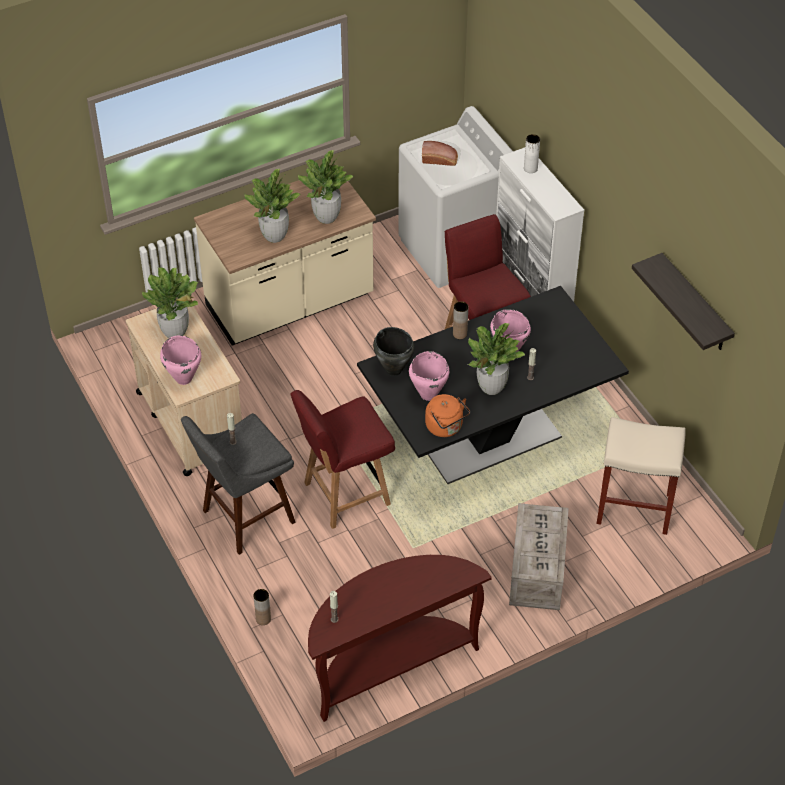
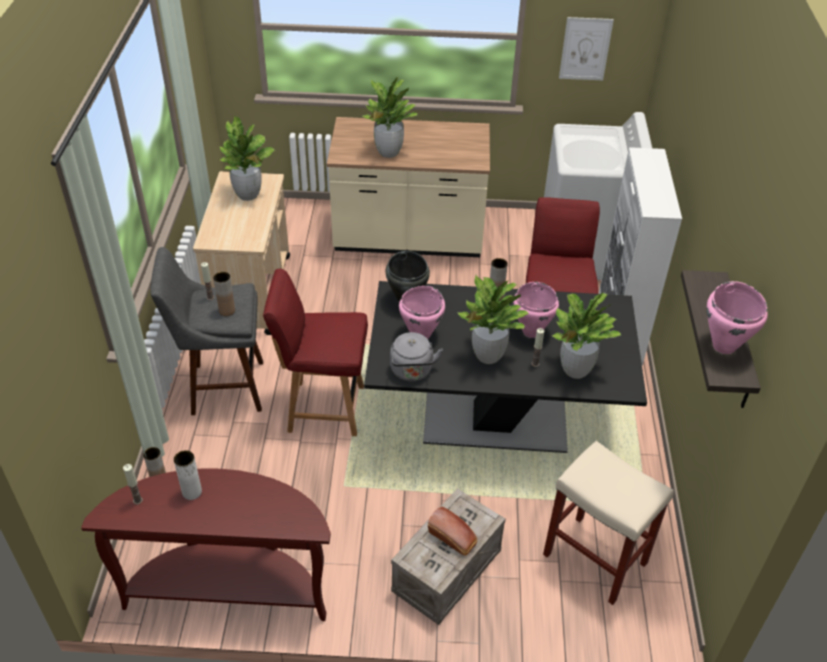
camera: 30 degrees right, 5 degrees down
(184, 378) = (220, 231): pink cooking pot -> pink cooking pot (724, 345)
(258, 446) = (227, 311): none -> brown vase
(326, 217) = (445, 155): potted plant -> potted plant (575, 370)
(404, 68) = (585, 49): none -> picture
(440, 160) = (583, 146): bread -> bread (453, 538)
(446, 427) = (412, 372): orange kettle -> grey kettle
(530, 168) = (652, 166): white vase -> white vase (192, 492)

